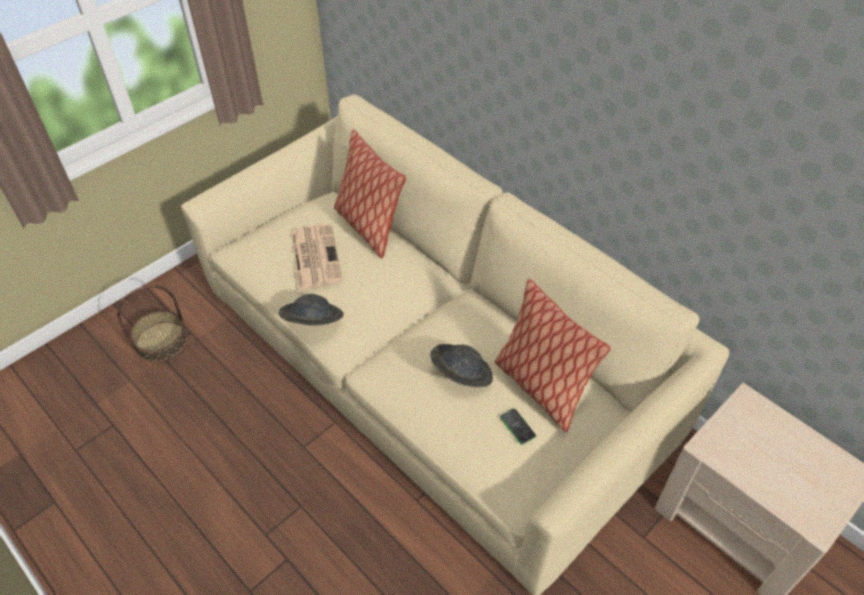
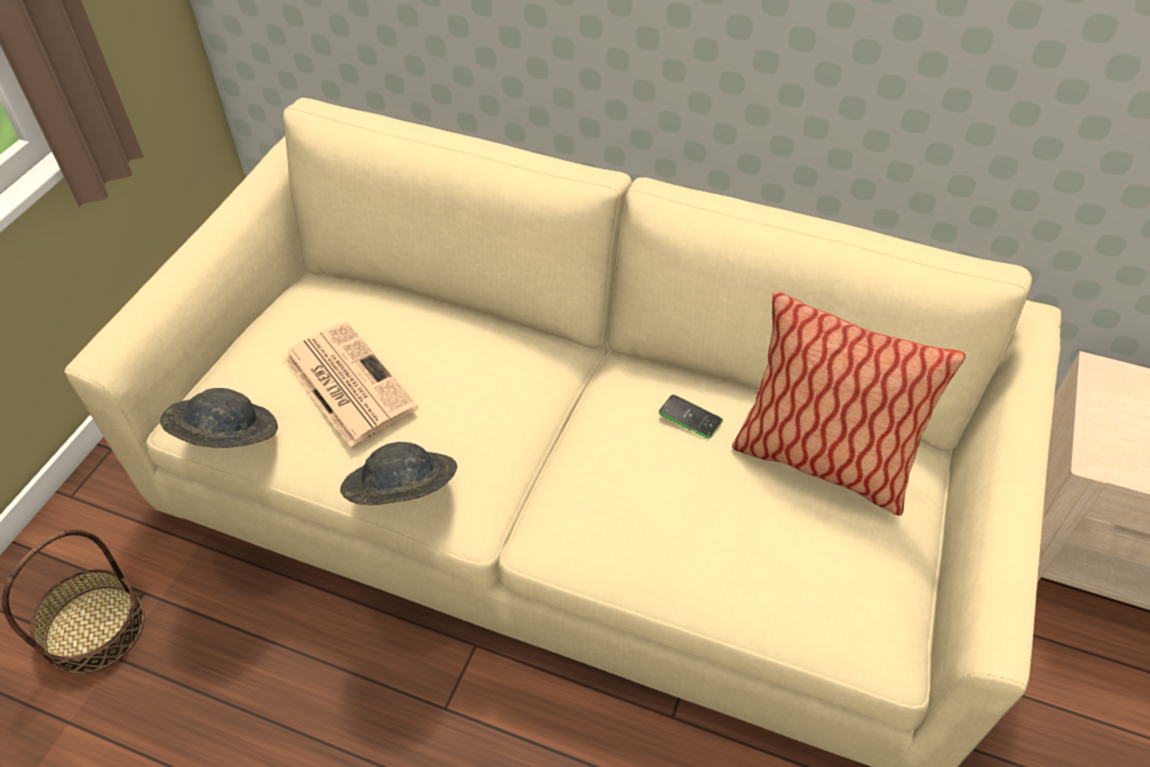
camera: 25 degrees left, 0 degrees up
(368, 227) = (408, 307): pillow -> none
(460, 374) = (693, 487): grey hat -> grey hat (226, 438)
(517, 427) = (828, 536): phone -> phone (690, 417)

